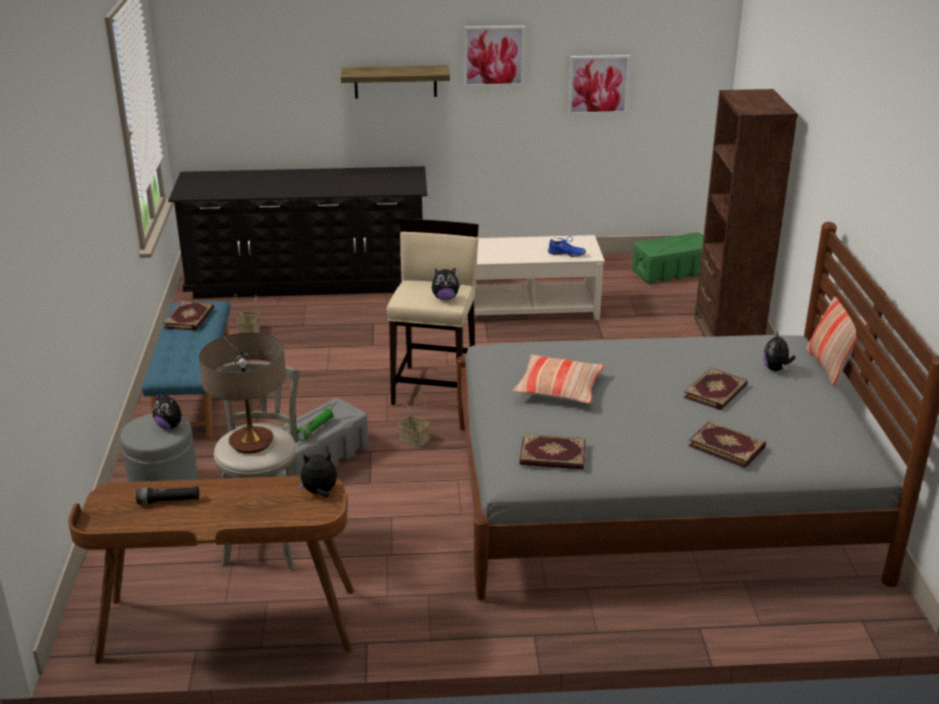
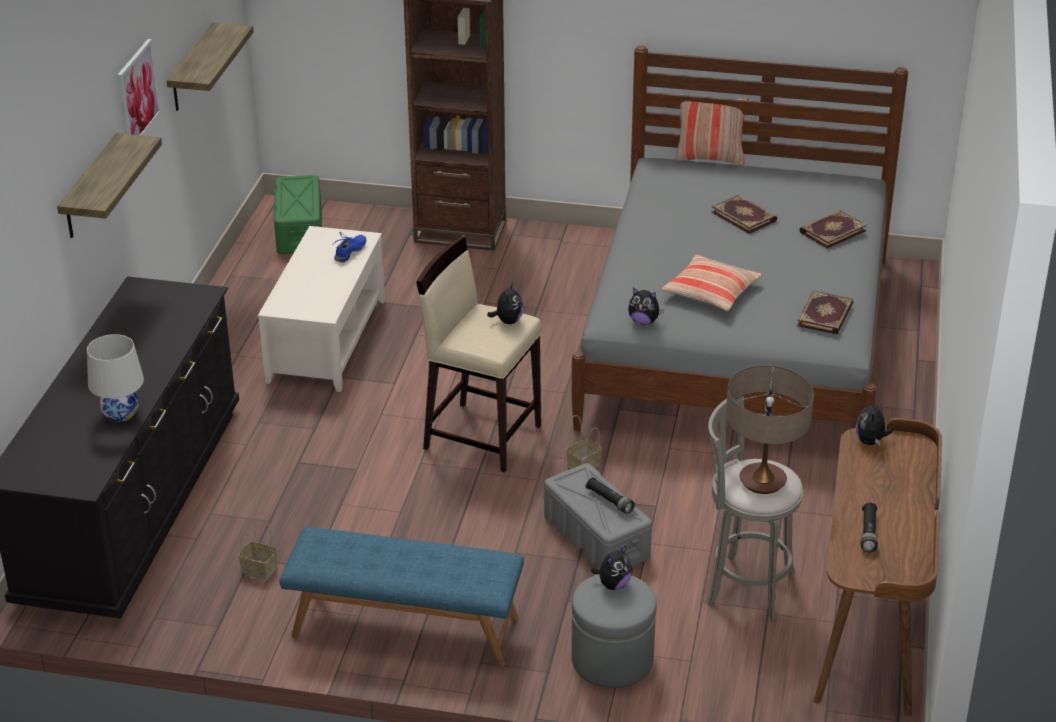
camera: 75 degrees left, 5 degrees up
(190, 318) = (350, 556): book -> none
(262, 190) = (120, 413): none -> white table lamp
(315, 429) = (609, 501): green flashlight -> black flashlight
(598, 84) = (192, 69): picture -> shelf
(776, 369) = (712, 180): plush toy -> plush toy (644, 321)

